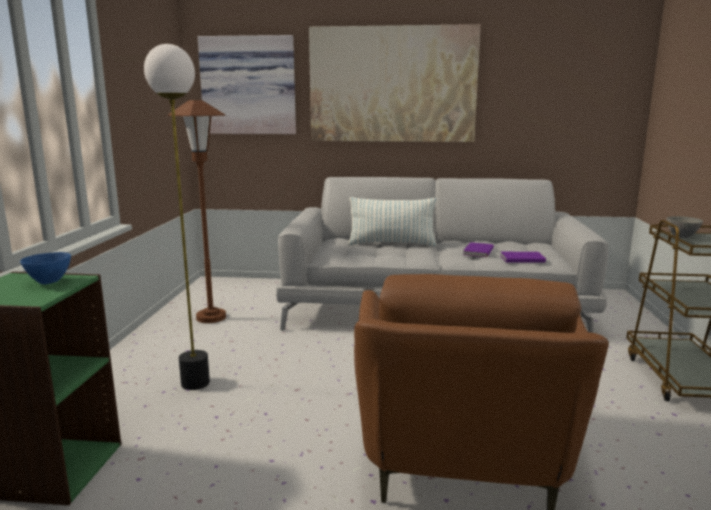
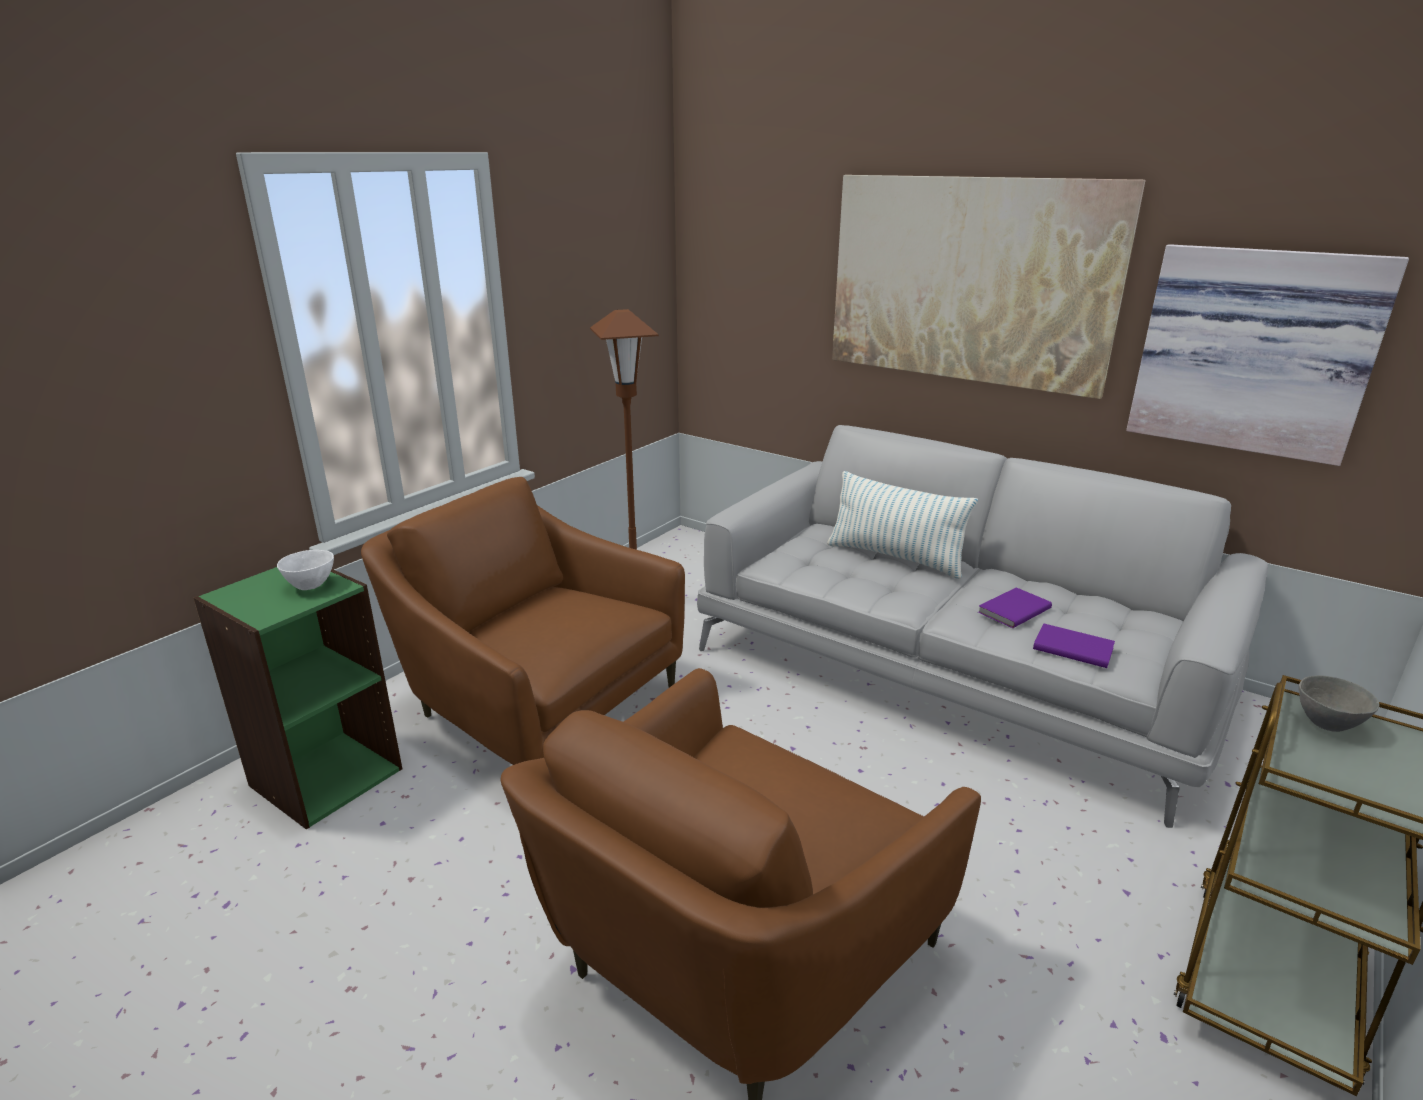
camera: 30 degrees right, 10 degrees up
(49, 281) = (311, 585): blue bowl -> white bowl
(195, 383) = (536, 706): floor lamp -> brown armchair
(249, 86) = (754, 264): picture -> picture (1253, 351)

